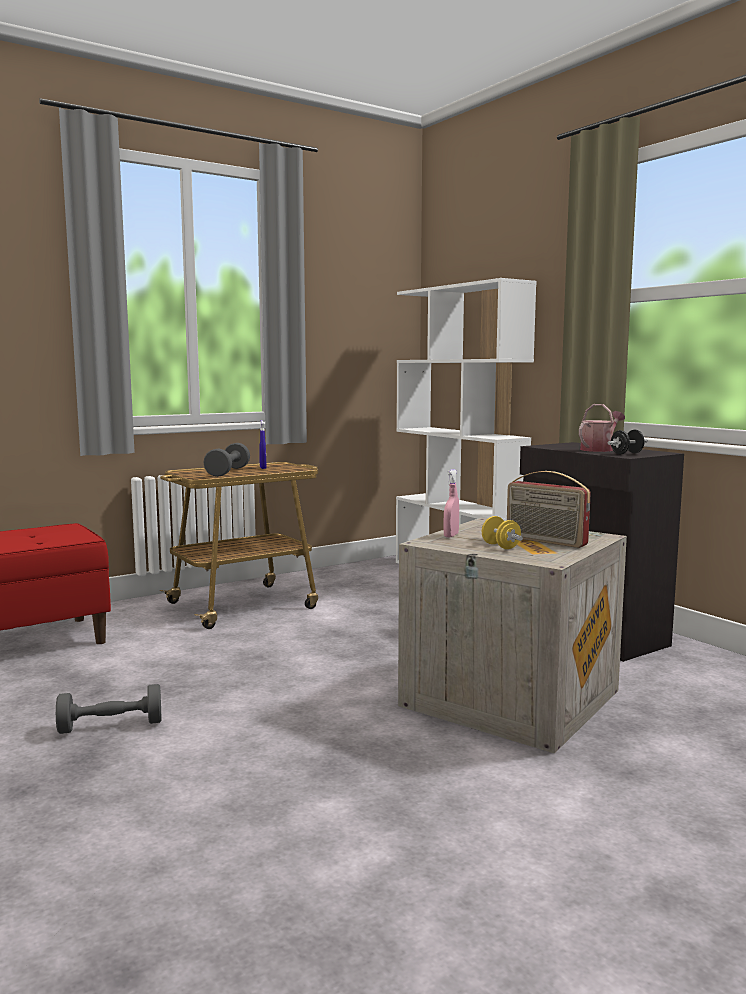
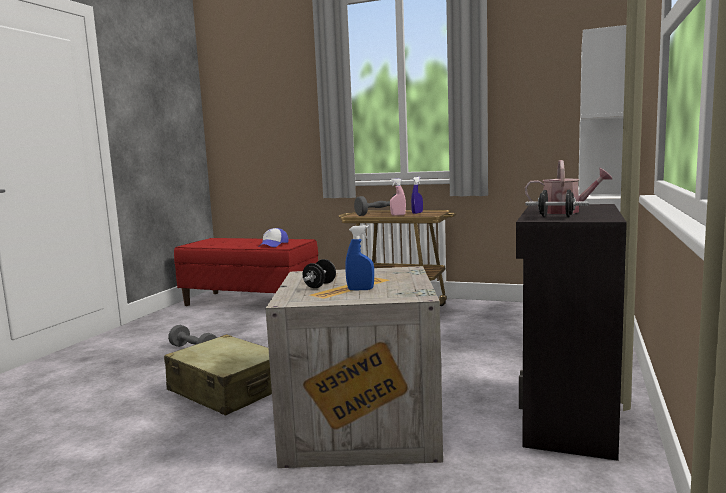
camera: 55 degrees right, 0 degrees up
(47, 538) = (273, 245): none -> cap
(312, 735) = (227, 390): none -> beige suitcase
(451, 535) = (336, 273): pink spray bottle -> pink spray bottle (398, 215)
(500, 546) = (320, 285): yellow dumbbell -> black dumbbell
(545, 541) = (360, 289): radio -> blue spray bottle

